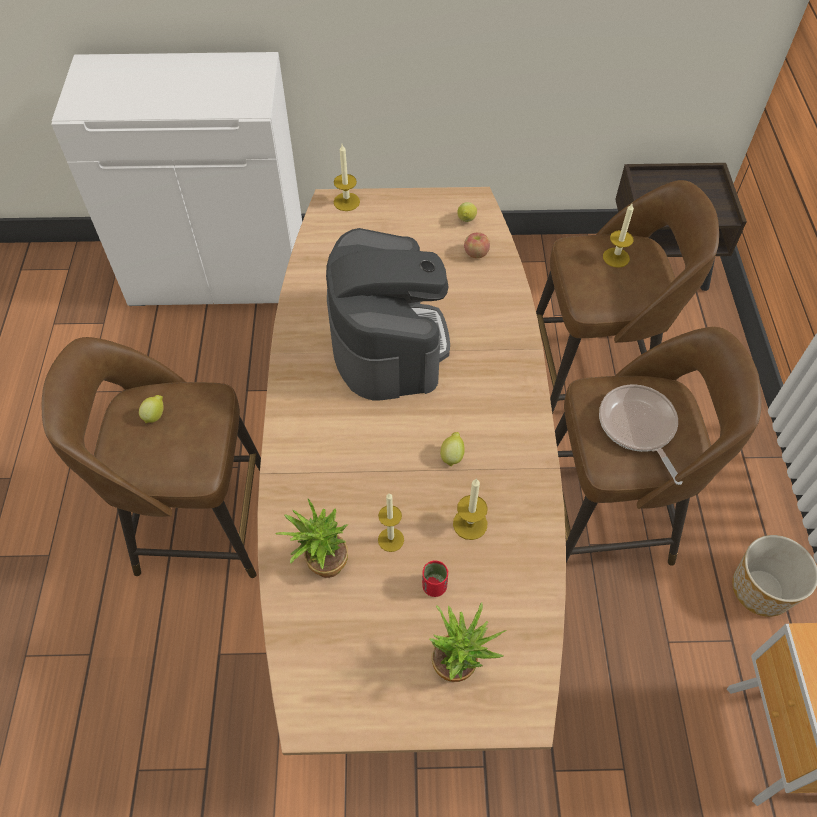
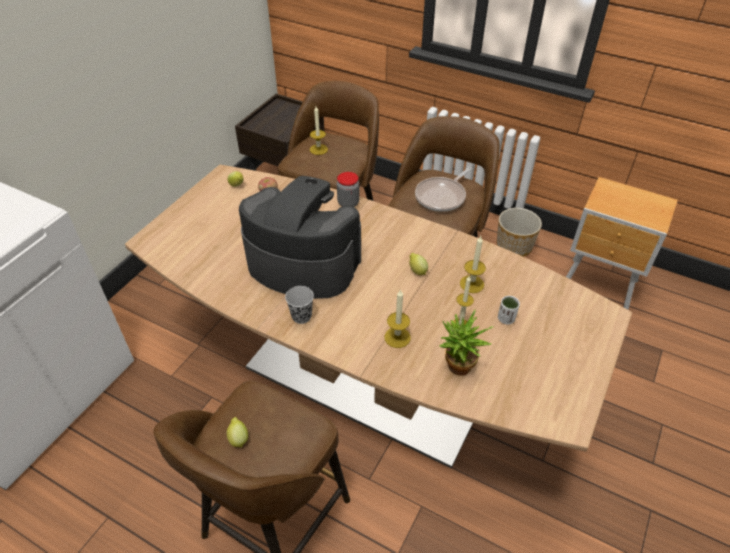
camera: 60 degrees left, 10 degrees down
(310, 381) = (301, 316): none -> black cup
(346, 202) = (156, 232): candle -> candle (397, 337)
(434, 586) = (506, 319): red cup -> white cup
(460, 664) = (565, 329): potted plant -> none
(518, 332) = (348, 203): none -> jar
(638, 427) = (442, 196): frying pan -> frying pan turned 60 degrees counterclockwise

